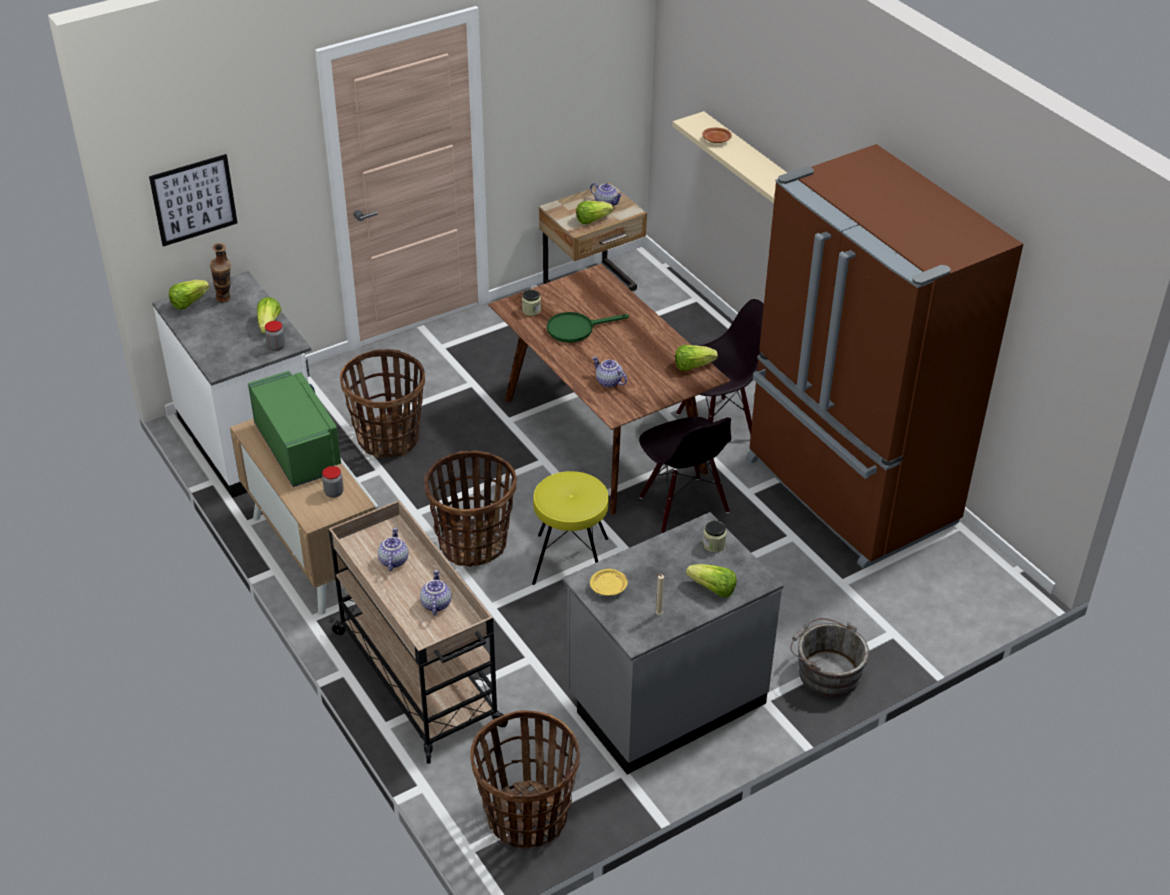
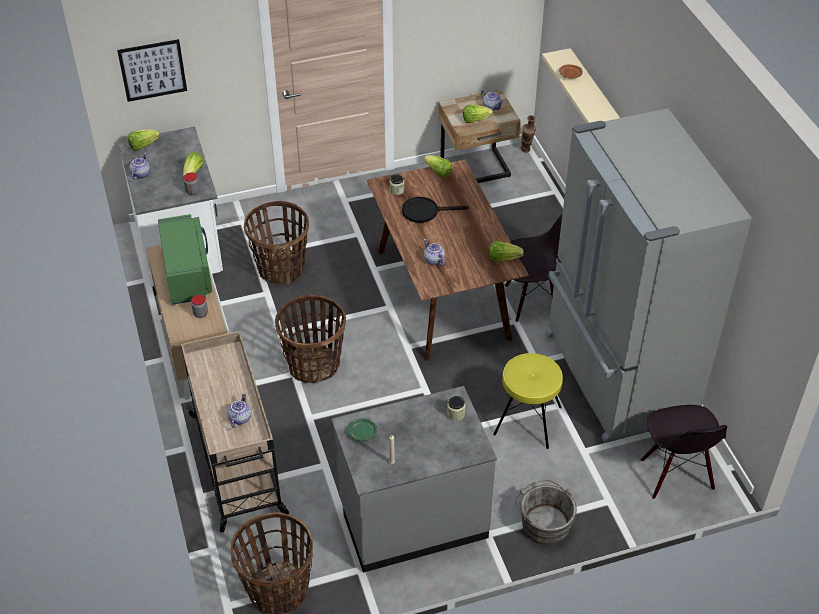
camera: 15 degrees right, 5 degrees up
(225, 300) = (169, 148): vase -> vase (526, 151)
(393, 560) = (221, 377): teapot -> teapot (140, 174)
(570, 561) = (381, 392): yellow stool -> yellow stool (527, 420)
(576, 329) = (425, 211): green frying pan -> black frying pan
(609, 587) = (363, 433): yellow plate -> green plate
(683, 505) = (482, 363): black chair -> black chair (676, 475)
(712, 589) = (440, 451): lettuce -> lettuce (438, 172)
(848, 493) = (616, 377): brown fridge -> grey fridge

